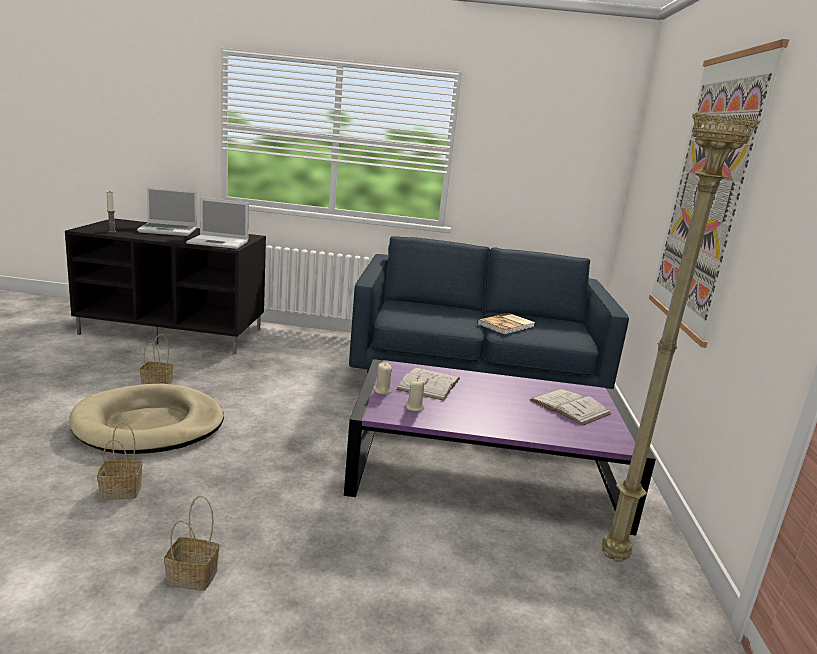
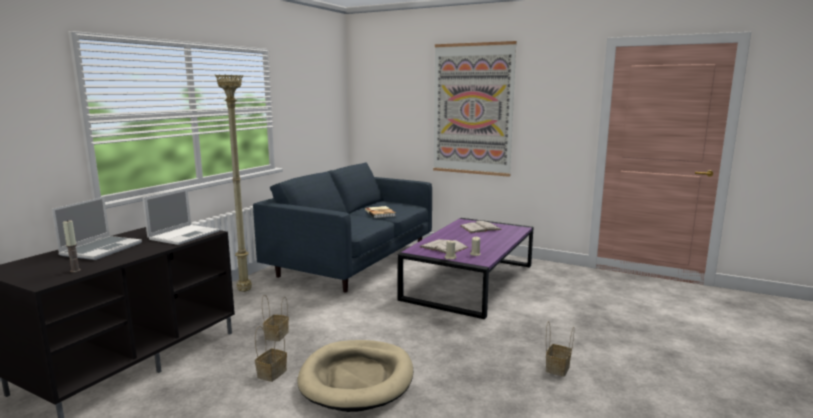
camera: 65 degrees left, 5 degrees down
(122, 490) = (459, 390): basket -> basket (276, 335)
(616, 558) = (547, 273): beige floor lamp -> beige floor lamp (245, 291)

